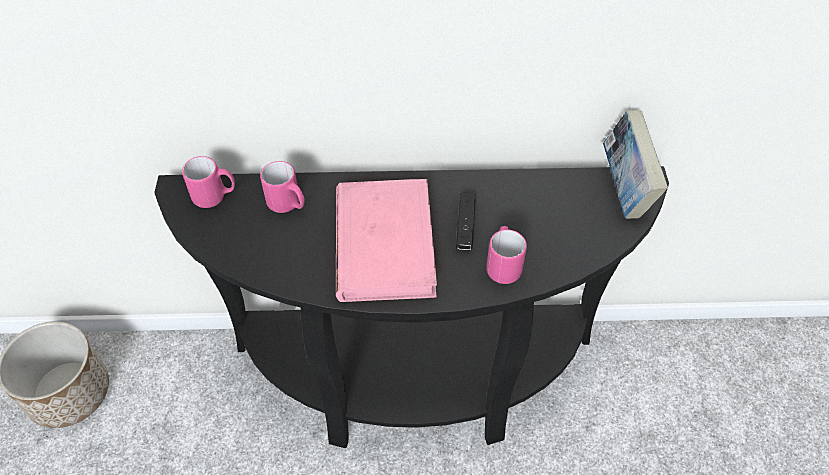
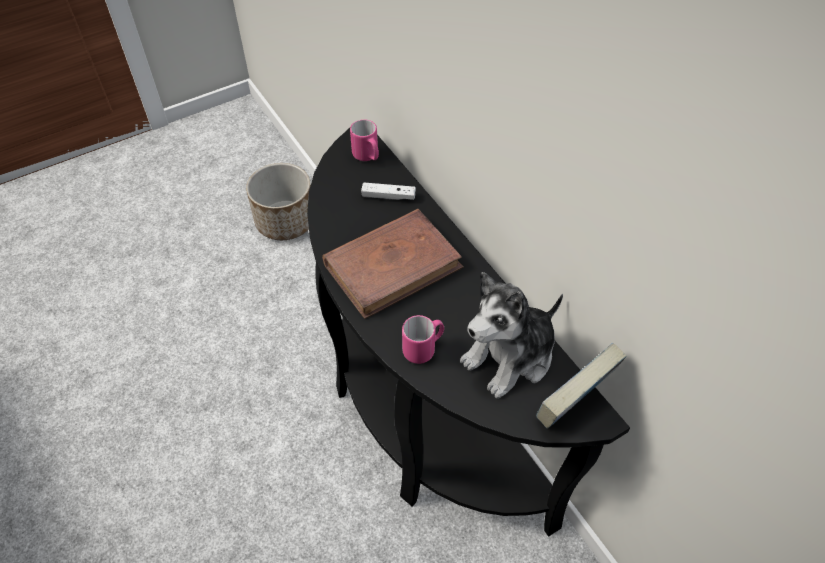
camera: 60 degrees right, 0 degrees up
(288, 205) = (388, 196): pink mug -> white game controller
(384, 243) = (393, 266): pink book -> brown book
(465, 226) = (445, 307): black game controller -> none
(551, 206) = (510, 356): none -> plush toy

